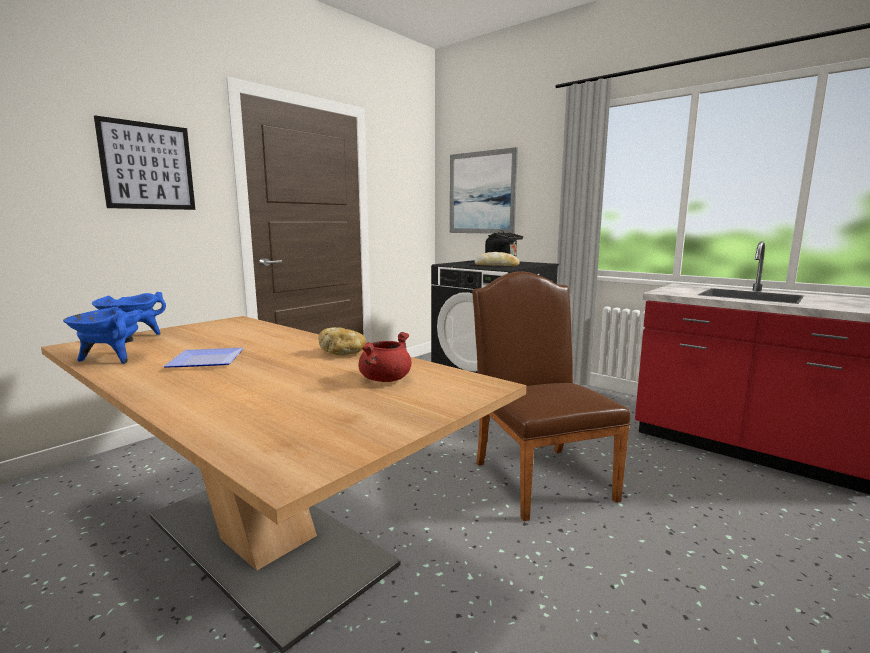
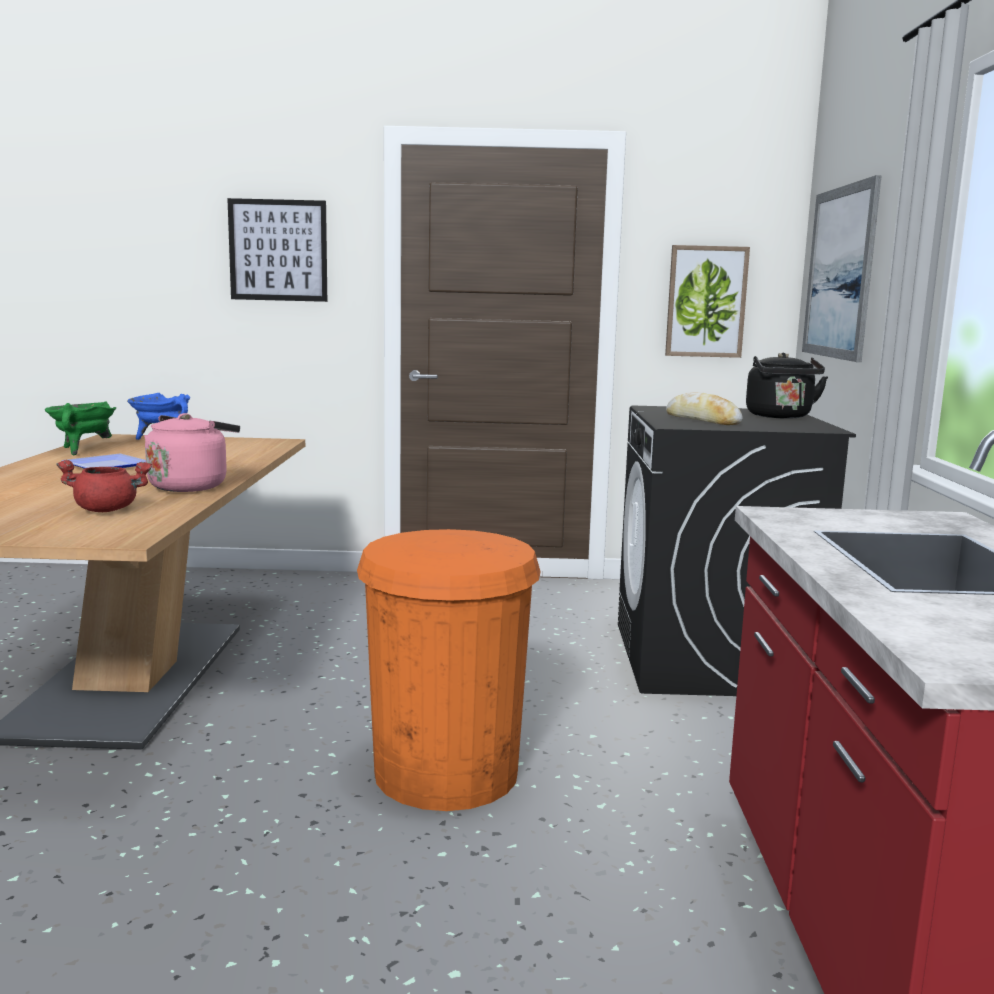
camera: 50 degrees right, 0 degrees up
(111, 359) = (82, 450): blue cooking pot -> green cooking pot
(343, 353) = (191, 486): bread -> pink kettle
(403, 208) = (706, 301): none -> picture
(538, 475) = (446, 772): brown chair -> orange trash can

